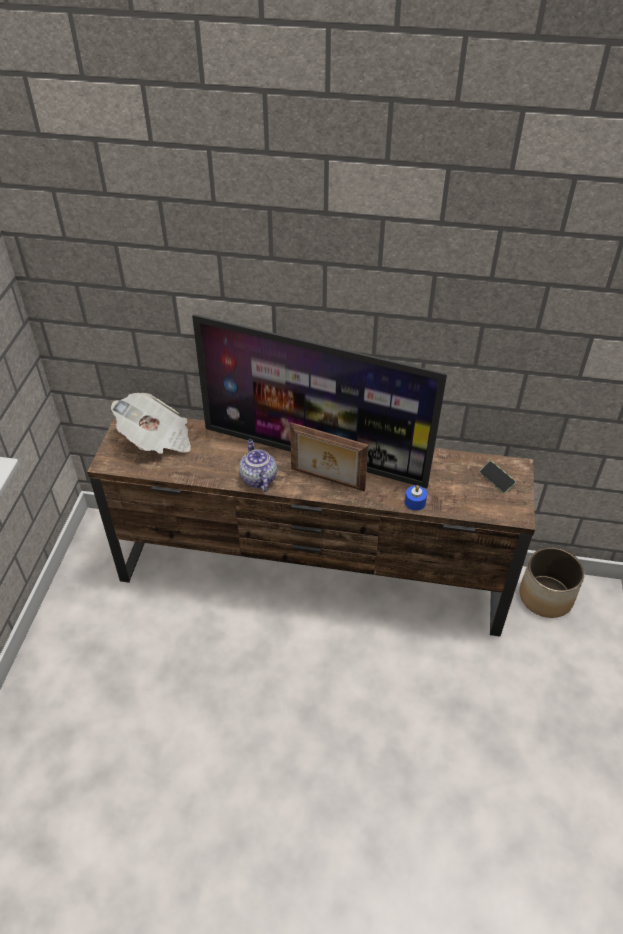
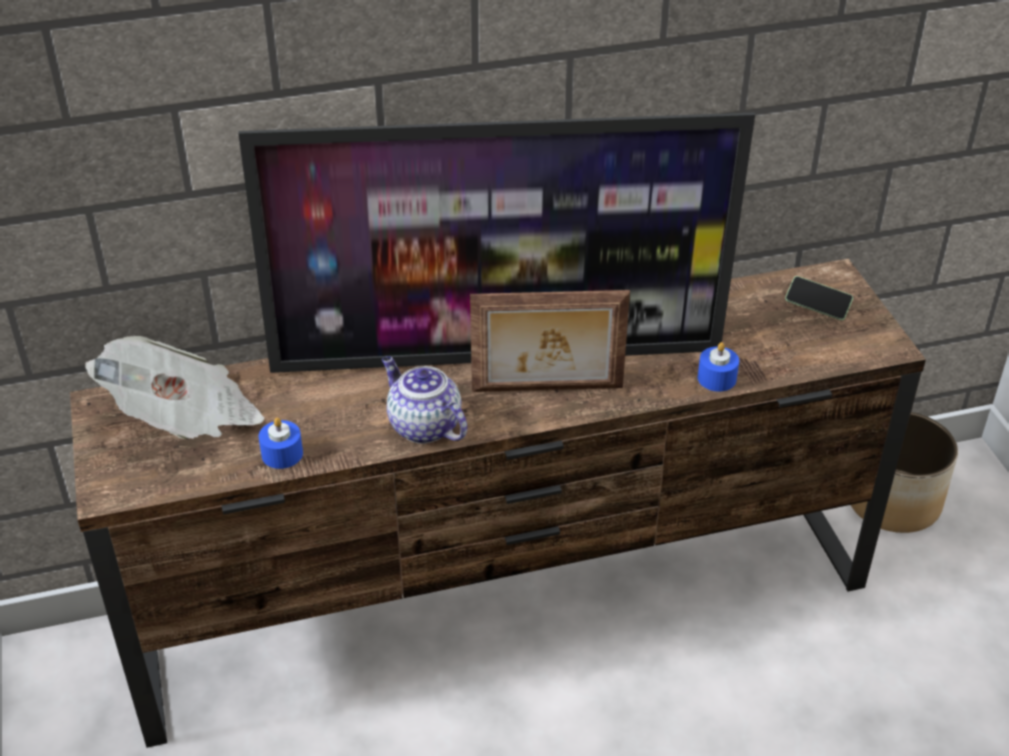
camera: 25 degrees left, 5 degrees down
(187, 470) = (282, 454): none -> blue candle

